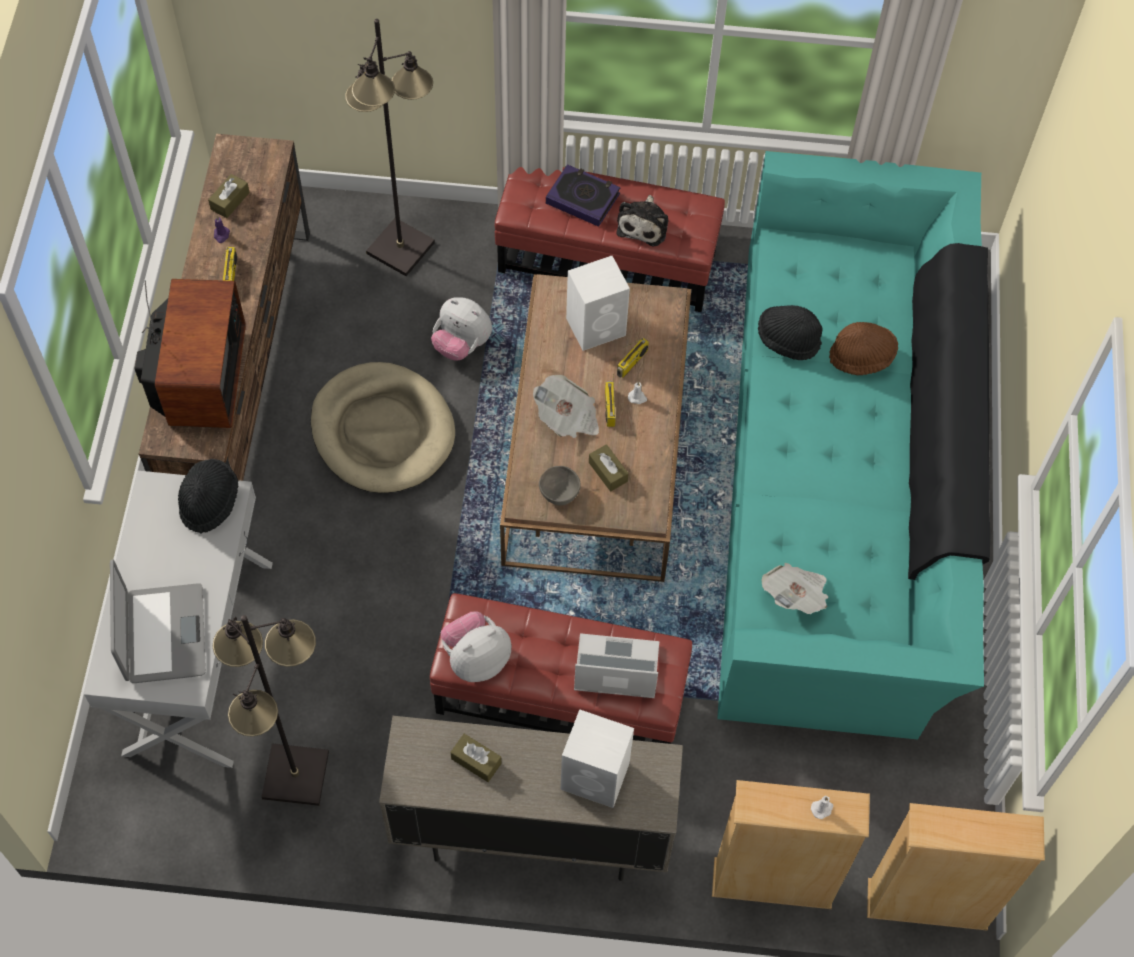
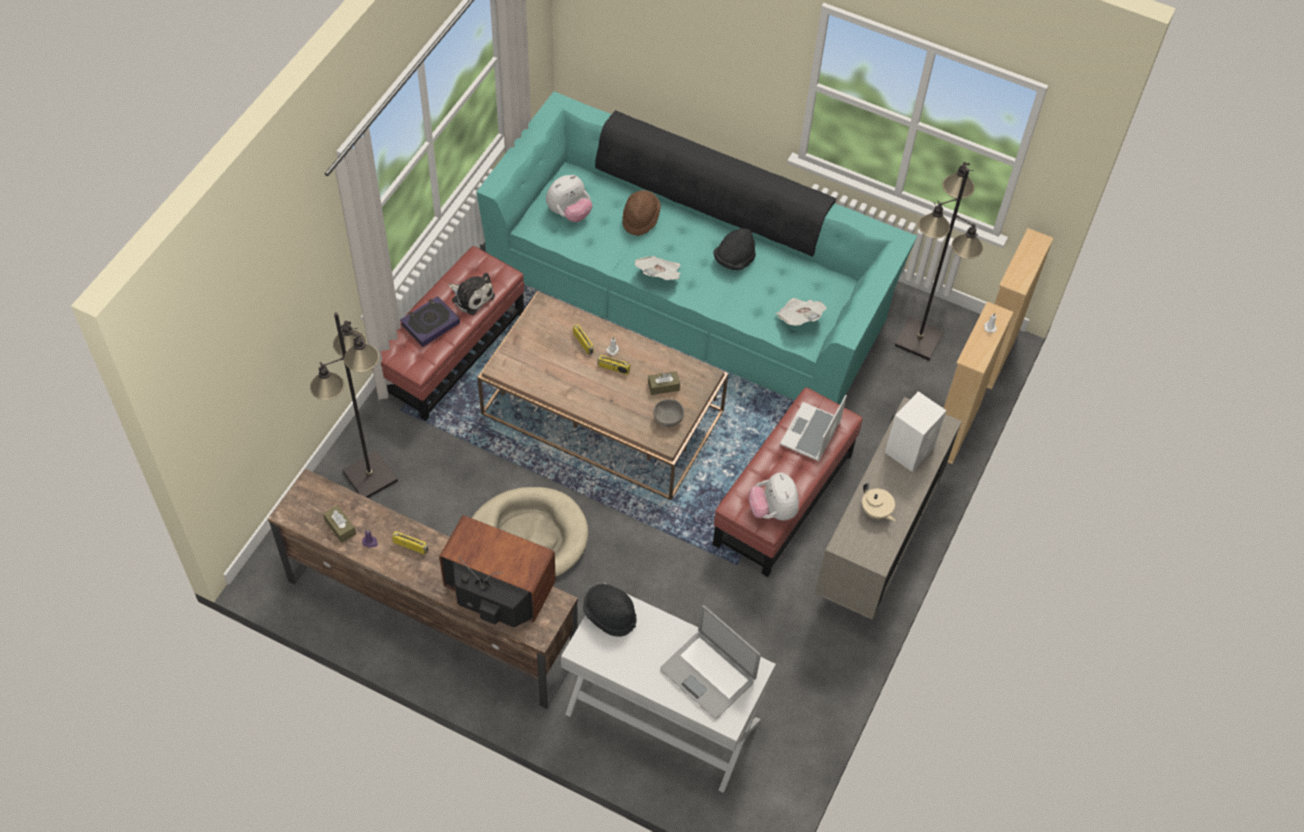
camera: 70 degrees left, 5 degrees down
(163, 634) = (708, 674): laptop -> laptop turned 150 degrees counterclockwise
(296, 776) = (782, 679): black floor lamp -> black floor lamp (919, 339)
(462, 344) = (477, 464): plush toy -> plush toy (569, 213)
(476, 761) = (876, 512): brown tissue box -> beige teapot
(567, 418) = (610, 395): newspaper -> newspaper (659, 275)
(597, 326) = (544, 352): white speaker -> none
(787, 340) = (608, 251): black hat -> black hat (734, 259)

